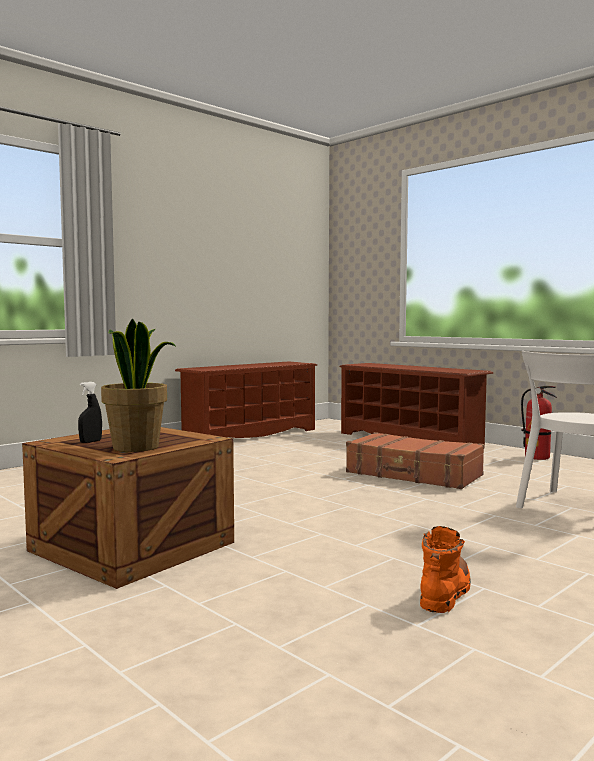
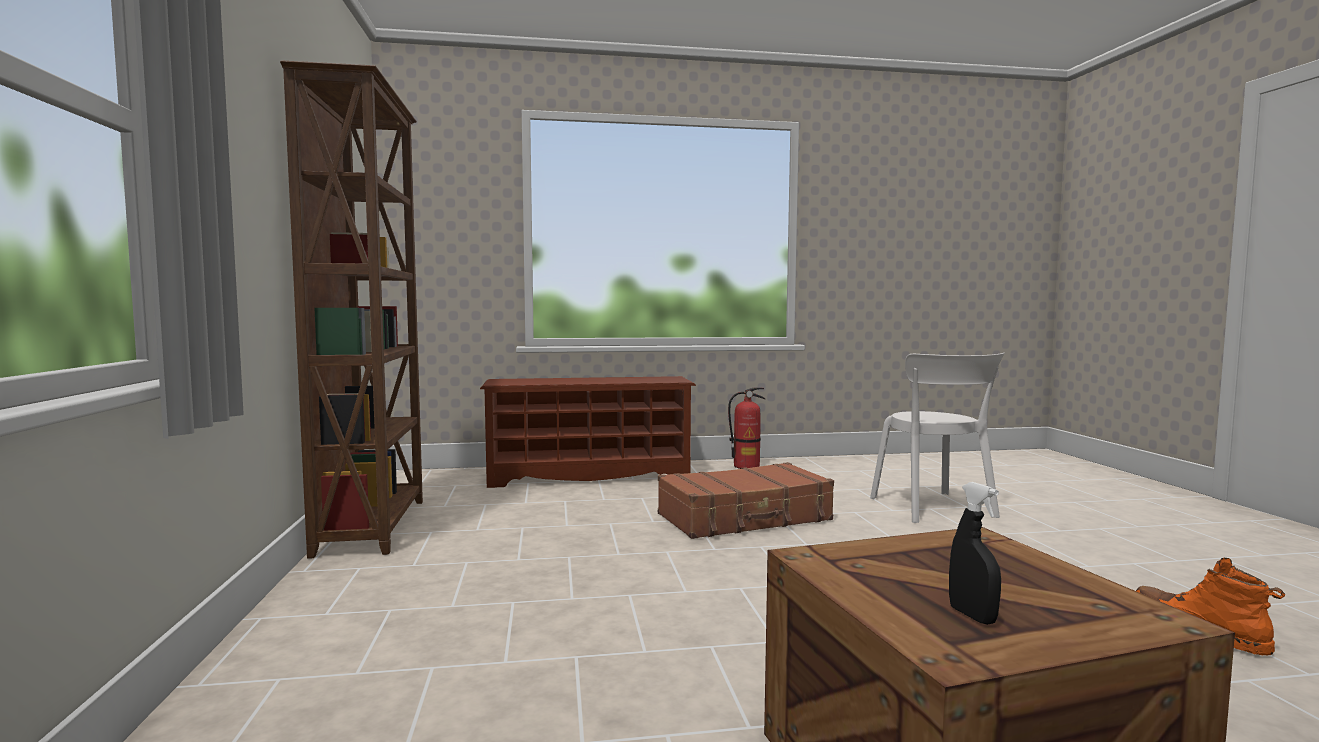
camera: 55 degrees left, 0 degrees up
(137, 447) = (1056, 591): potted plant -> none
(250, 435) = (374, 526): brown shoe rack -> brown bookcase

